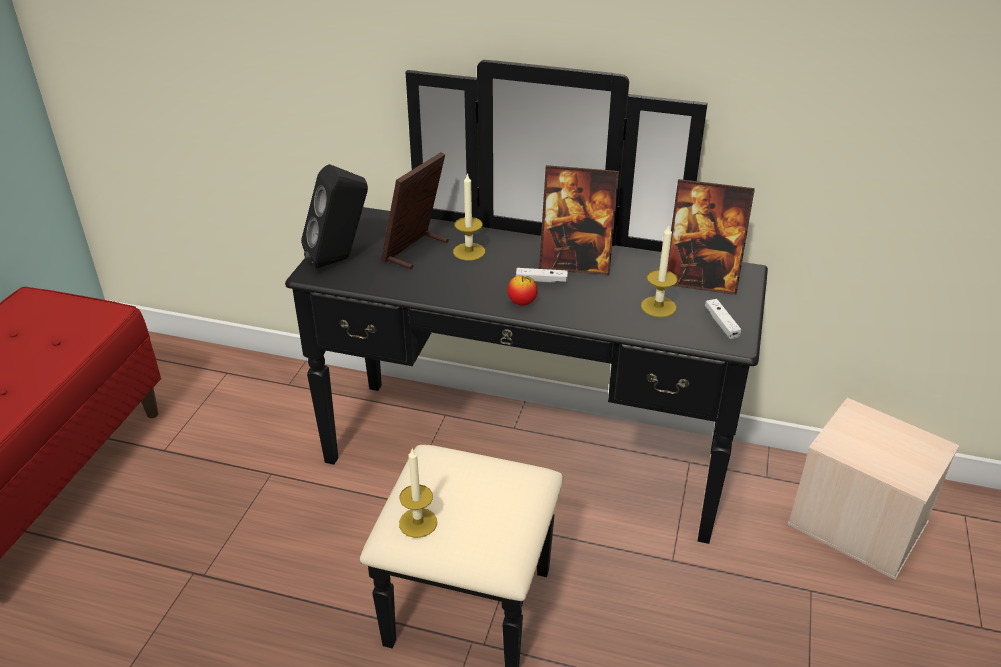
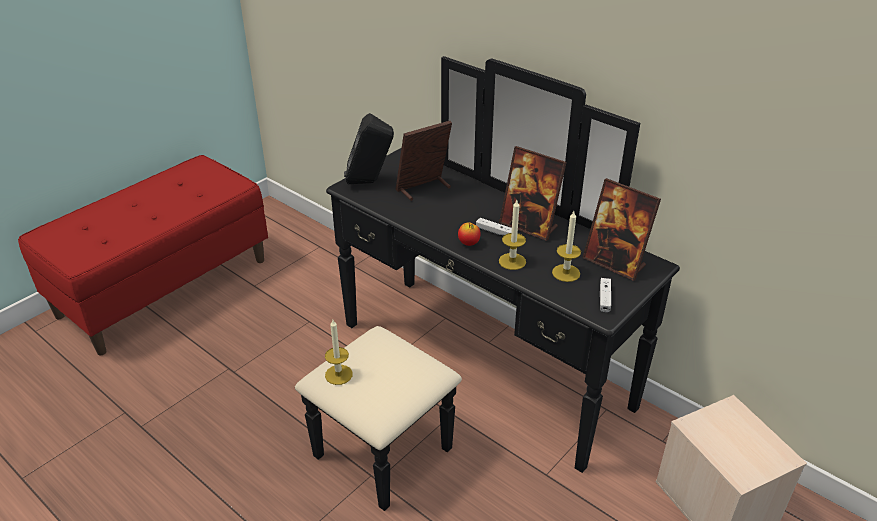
camera: 25 degrees right, 0 degrees up
(469, 251) = (459, 198): candle -> candle (512, 261)

